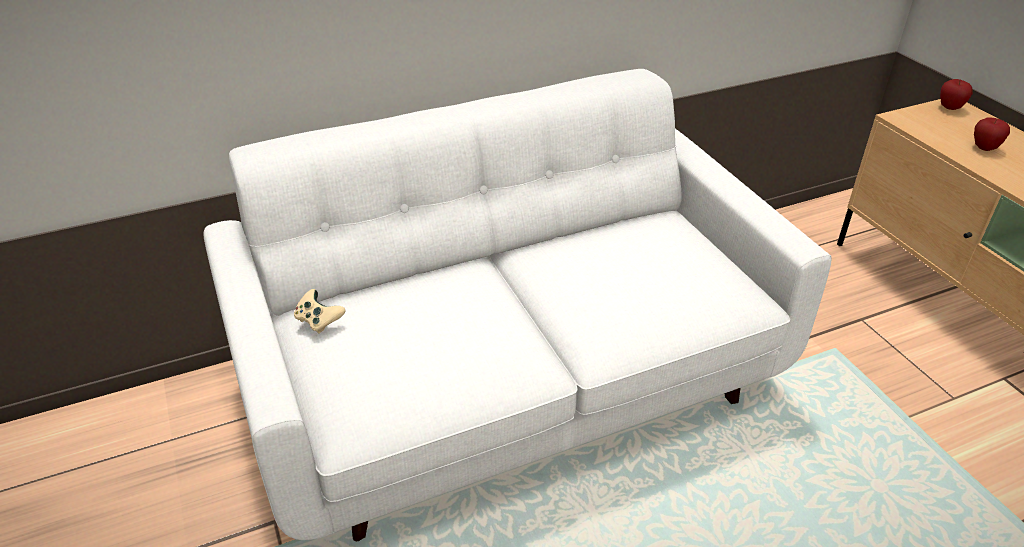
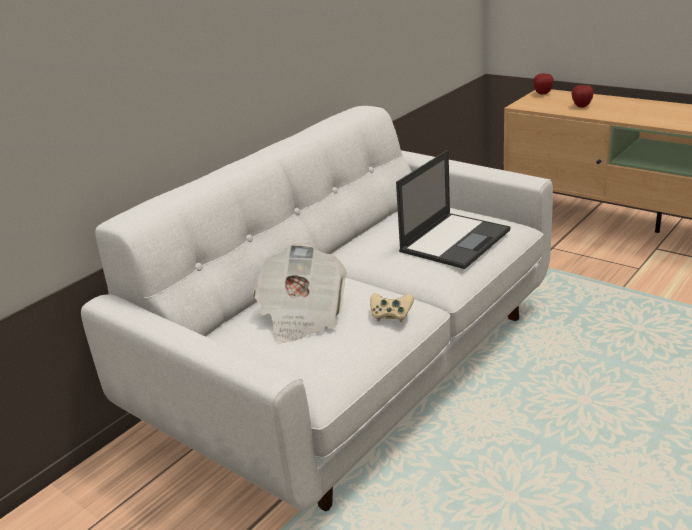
camera: 25 degrees left, 10 degrees down
(319, 321) = (229, 339): beige game controller -> beige game controller (391, 316)
(410, 323) = (302, 315): none -> newspaper
(658, 291) = (455, 240): none -> laptop

